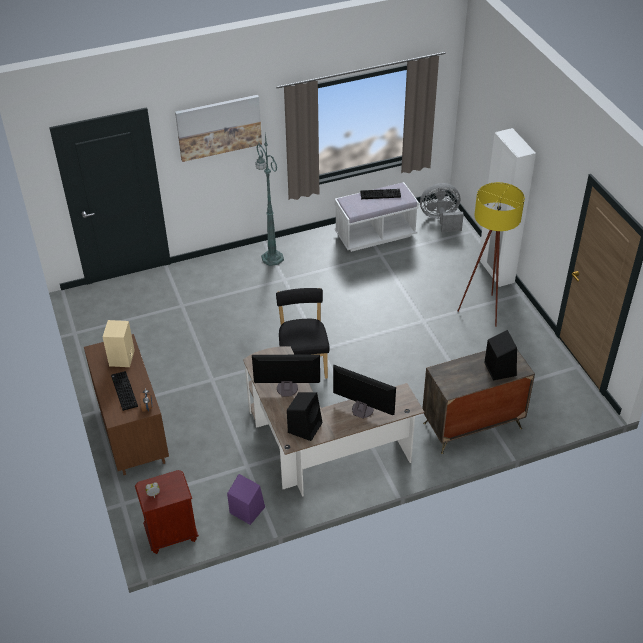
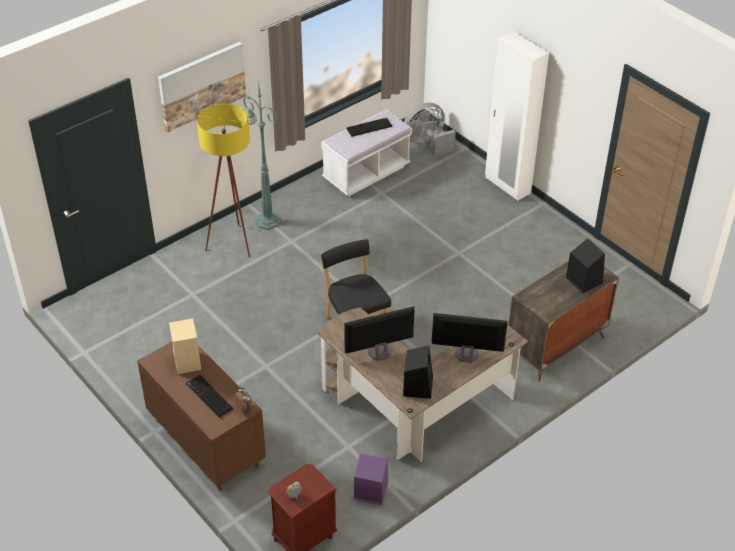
camera: 20 degrees left, 0 degrees up
(484, 307) = (513, 225): yellow floor lamp -> yellow floor lamp (233, 240)

